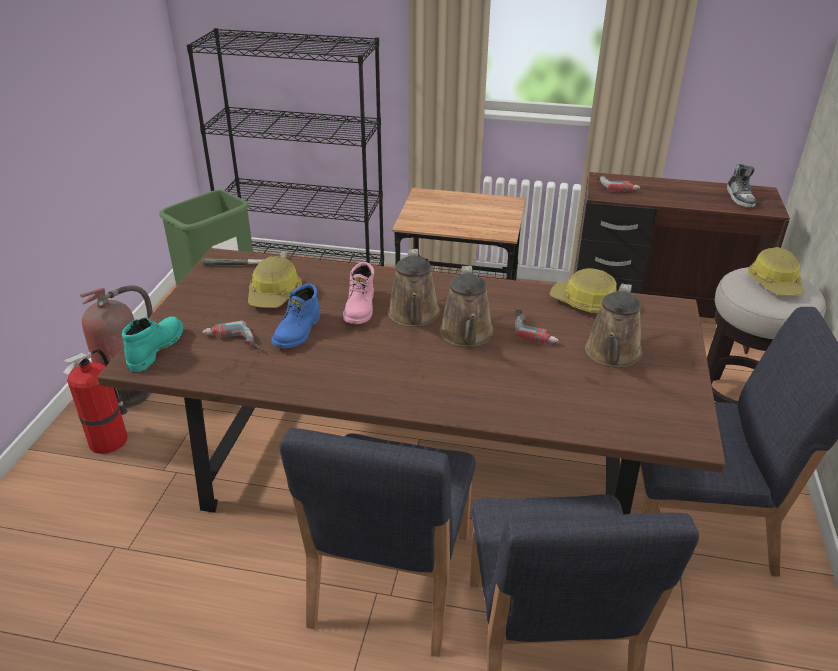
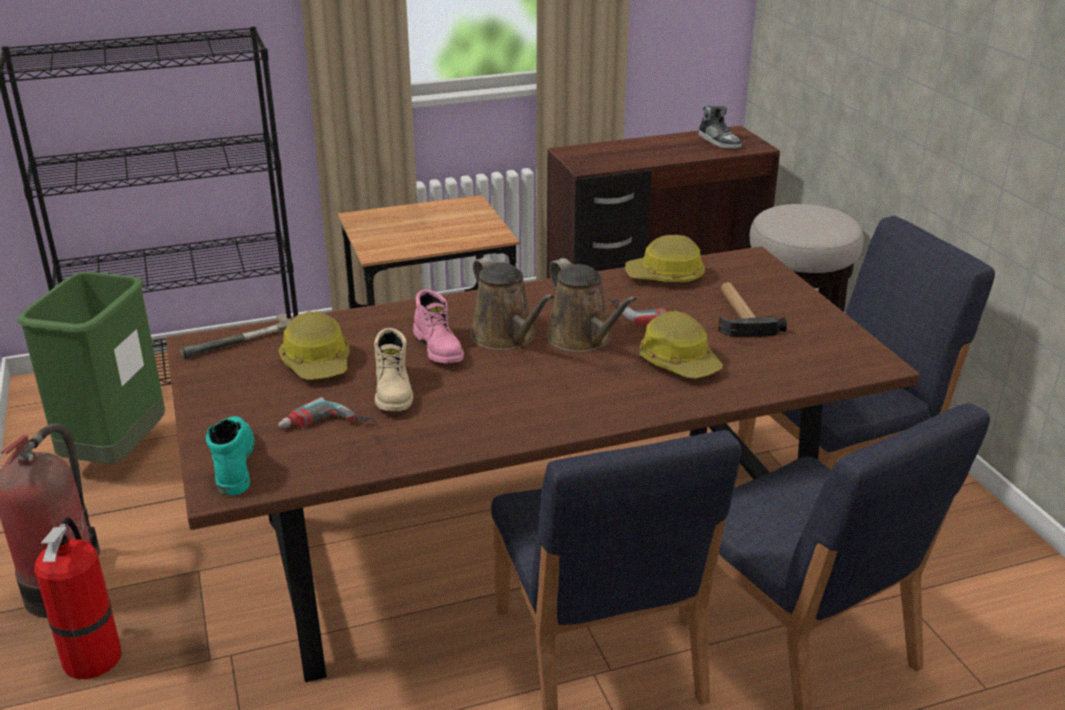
camera: 30 degrees left, 5 degrees down
(298, 332) = (394, 392): blue boot -> beige boot
(612, 354) = (739, 315): brown watering can -> hammer
(615, 184) = (589, 154): power drill -> none
(775, 283) = (807, 216): hard hat -> hard hat (679, 362)

